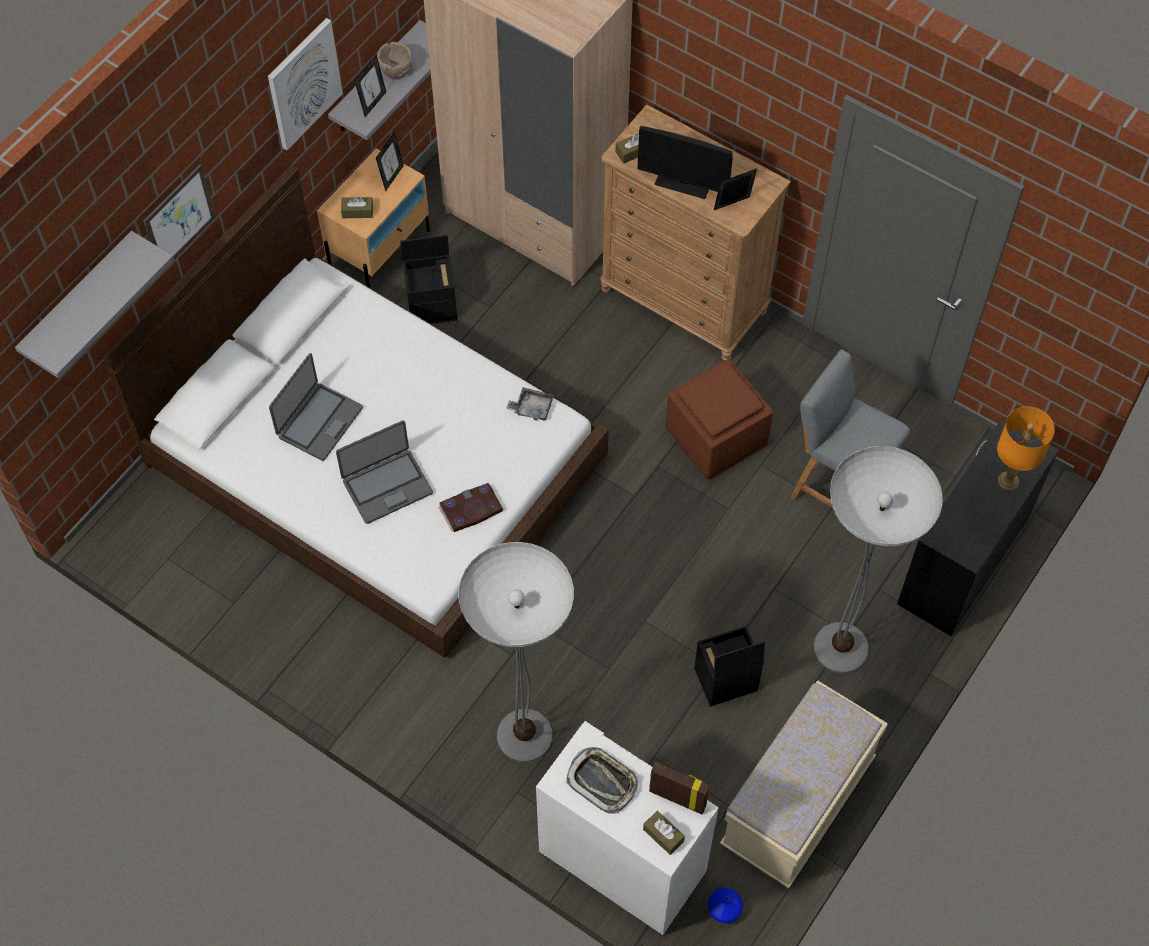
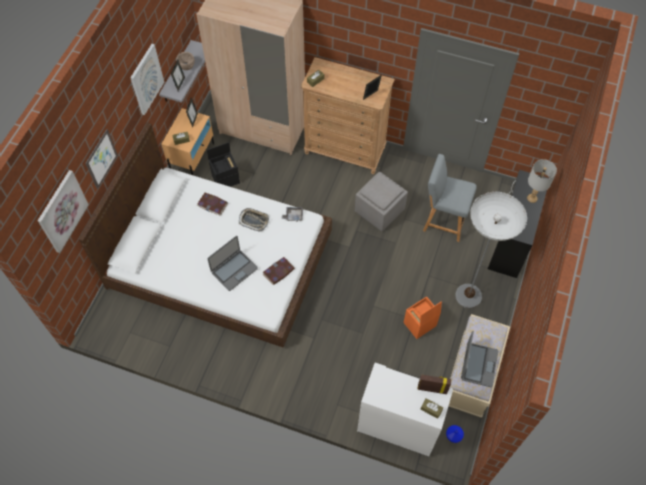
camera: 15 degrees left, 0 degrees up
(79, 300) = (62, 211): grey shelf -> picture
(319, 422) = (191, 246): laptop -> laptop (478, 365)
(383, 350) = (212, 204): none -> book
(524, 735) = (332, 375): floor lamp -> none
(602, 781) = (393, 390): tray -> tray (254, 220)
(683, 182) = (344, 90): monitor -> none
(716, 436) = (379, 210): brown ottoman -> grey ottoman
(725, 680) = (419, 325): black storage box -> orange storage box
(1008, 480) = (532, 198): orange table lamp -> grey table lamp

